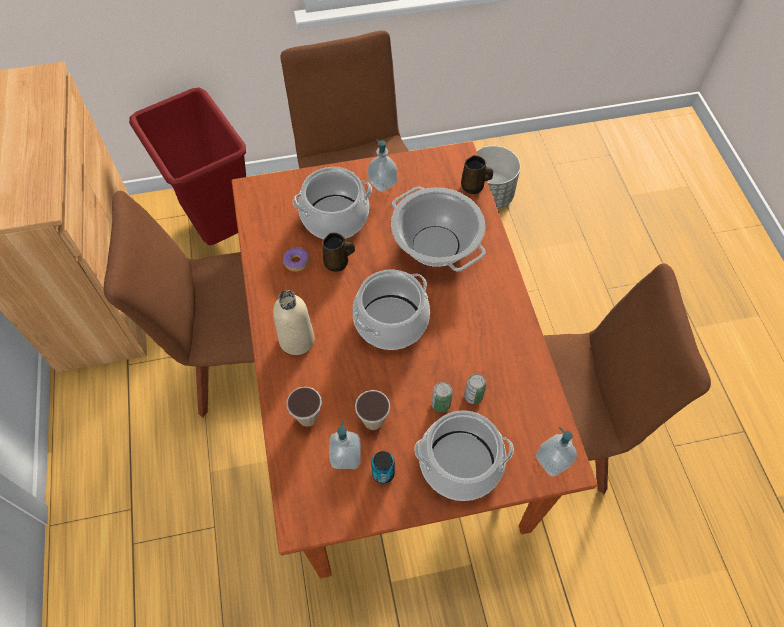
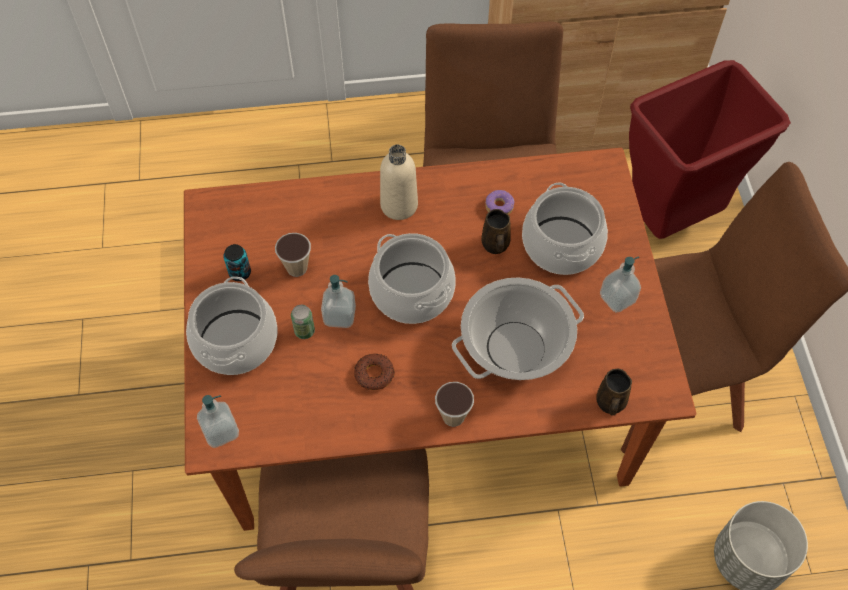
camera: 95 degrees right, 0 degrees up
(307, 417) = (310, 212): cup -> cup (453, 416)
(346, 456) = (263, 242): soap dispenser -> soap dispenser (339, 316)
(473, 396) = (309, 363): can -> none
(475, 343) = (374, 374): none -> donut

